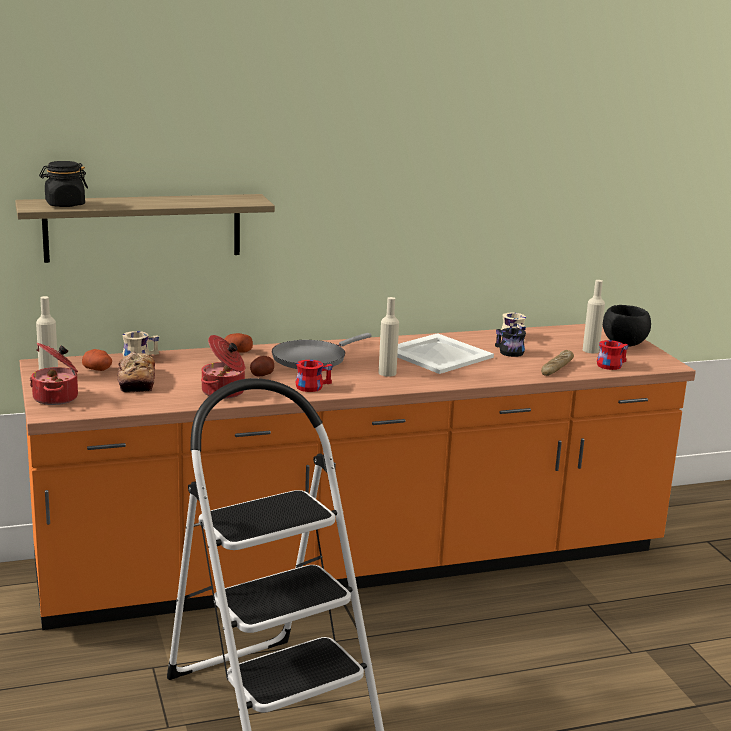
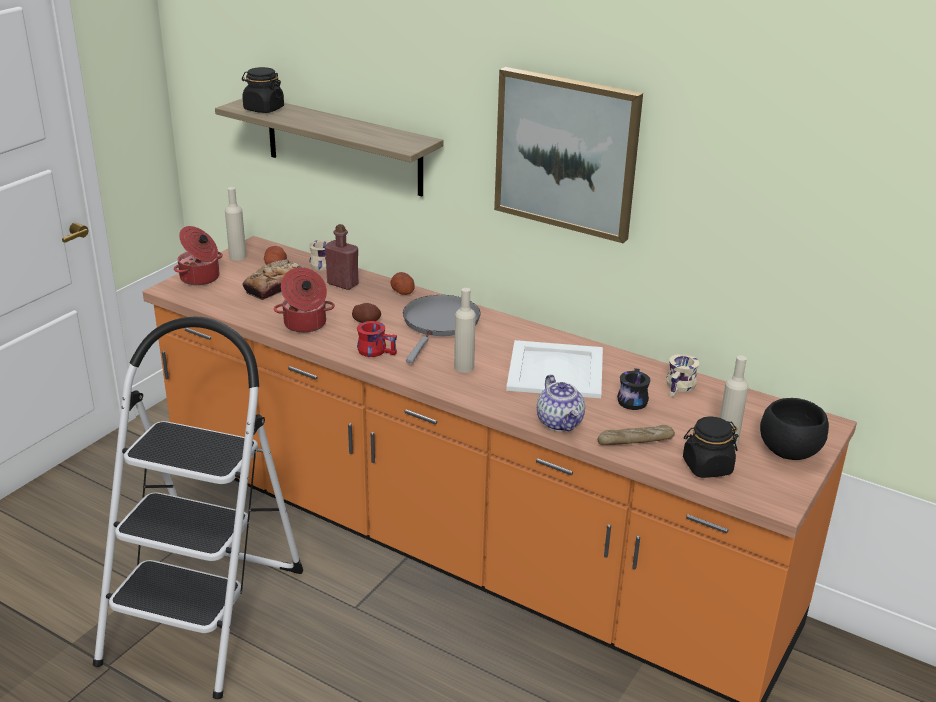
camera: 50 degrees right, 10 degrees up
(184, 362) = (342, 284): none -> red bottle
(312, 358) = (440, 324): grey frying pan -> grey frying pan turned 105 degrees clockwise
(384, 178) = (566, 153): none -> picture
(504, 376) = (560, 423): none -> teapot
(610, 364) = (707, 467): red mug -> black jar

